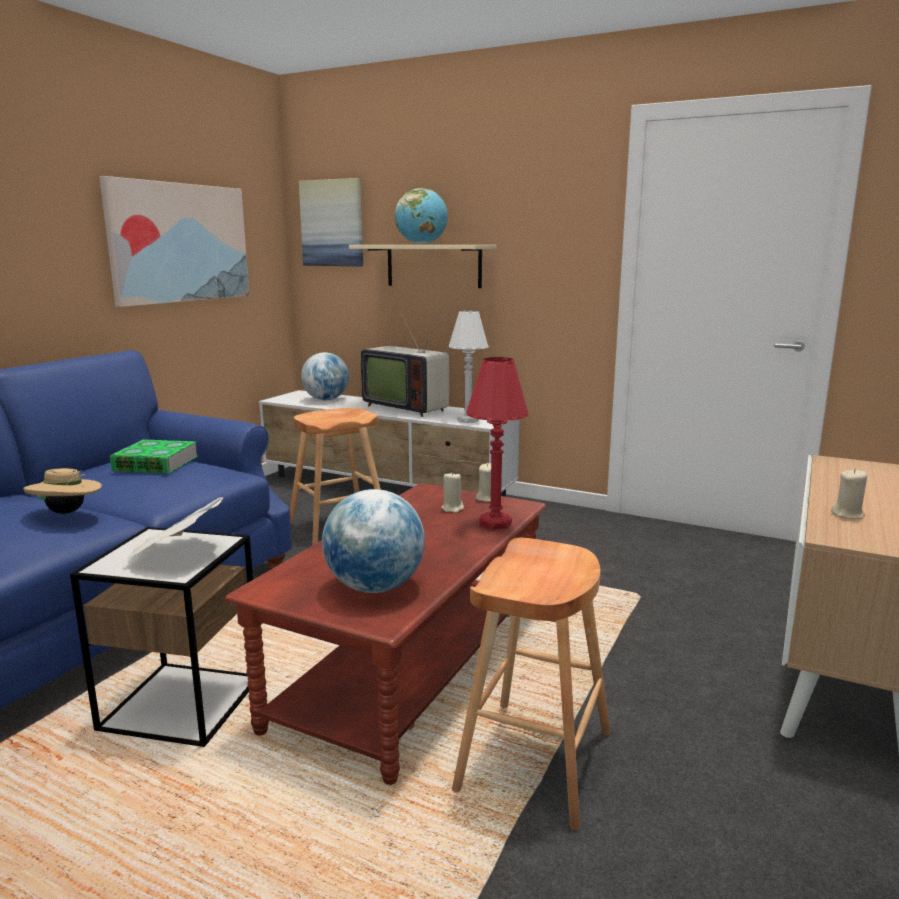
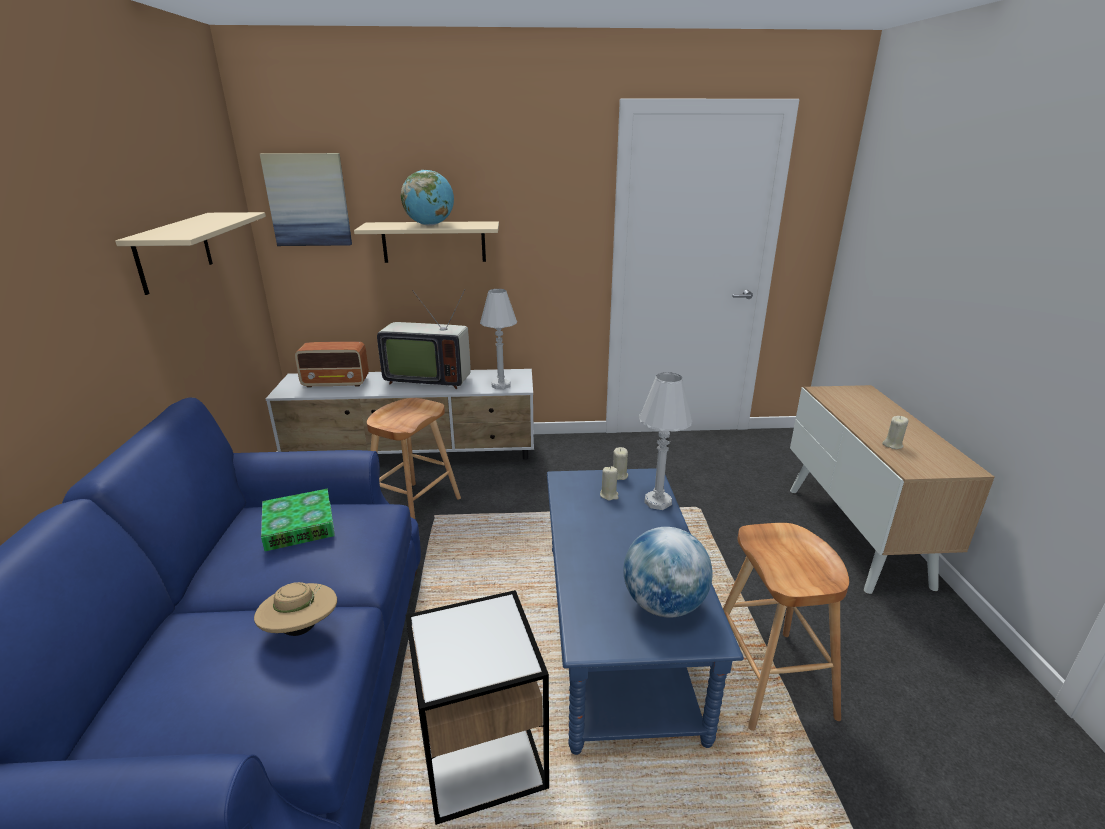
camera: 30 degrees left, 10 degrees up
(175, 554) = (484, 639): newspaper -> none
(179, 243) = (174, 251): picture -> beige shelf
(326, 400) = (336, 383): globe -> radio
(412, 666) = (618, 633): brown coffee table -> blue coffee table
(495, 523) = (658, 502): red table lamp -> white table lamp

